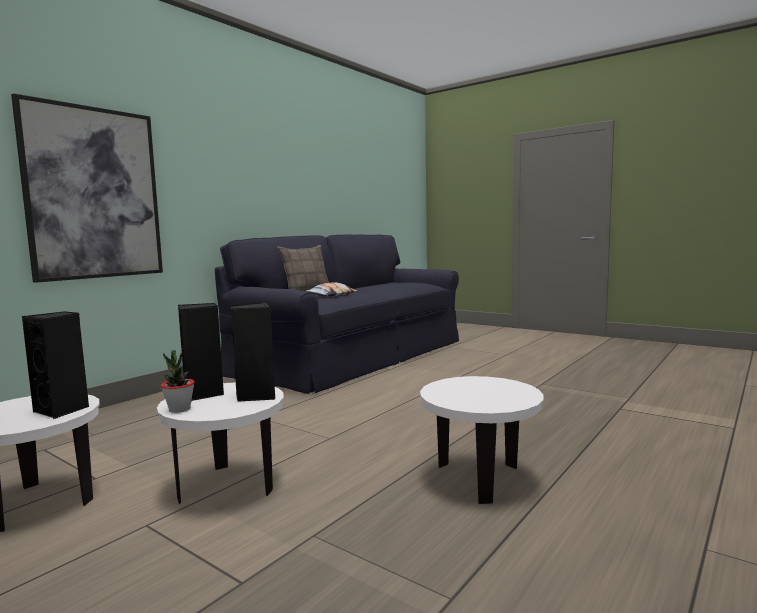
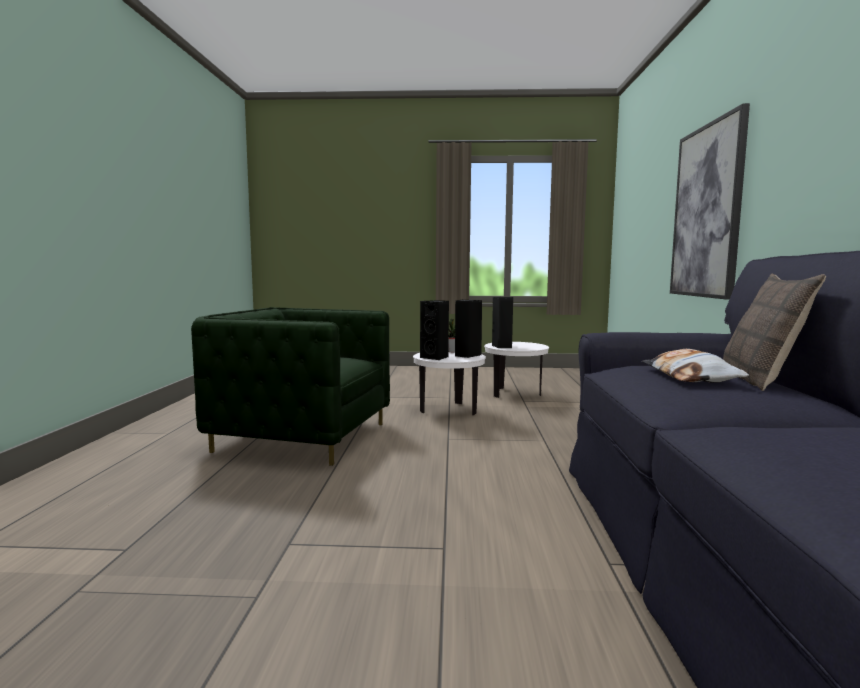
camera: 145 degrees right, 0 degrees up
(480, 480) = (303, 437): white side table -> green armchair

